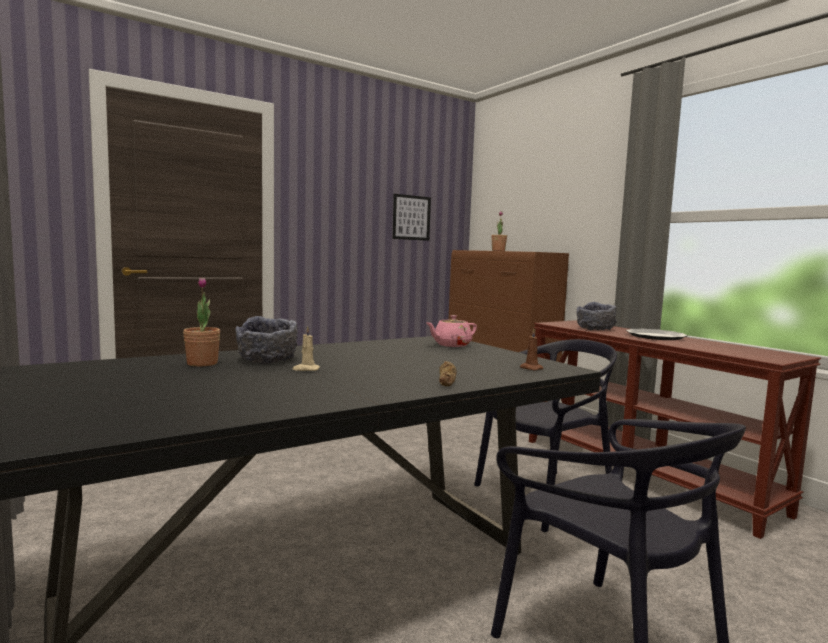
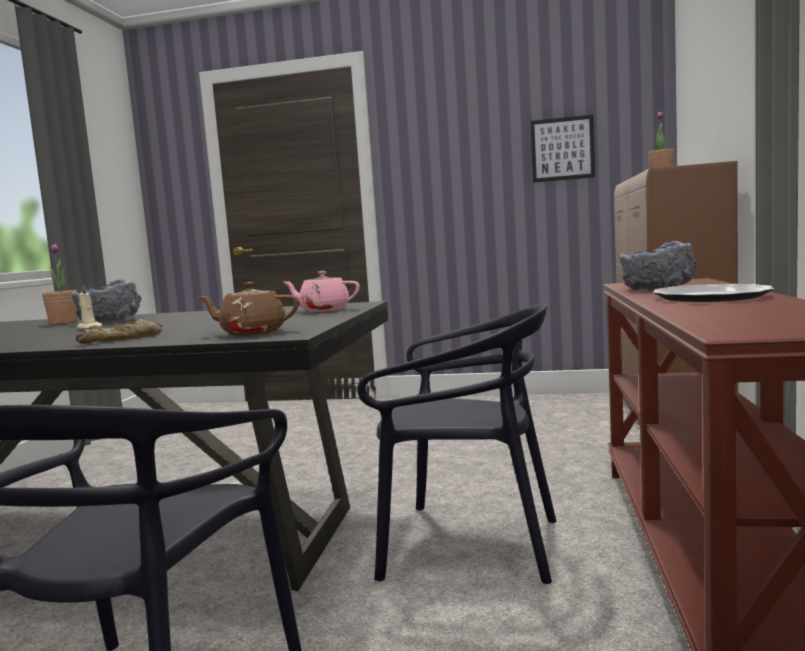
camera: 45 degrees right, 0 degrees up
(530, 368) = (252, 333): brown candle -> brown teapot

